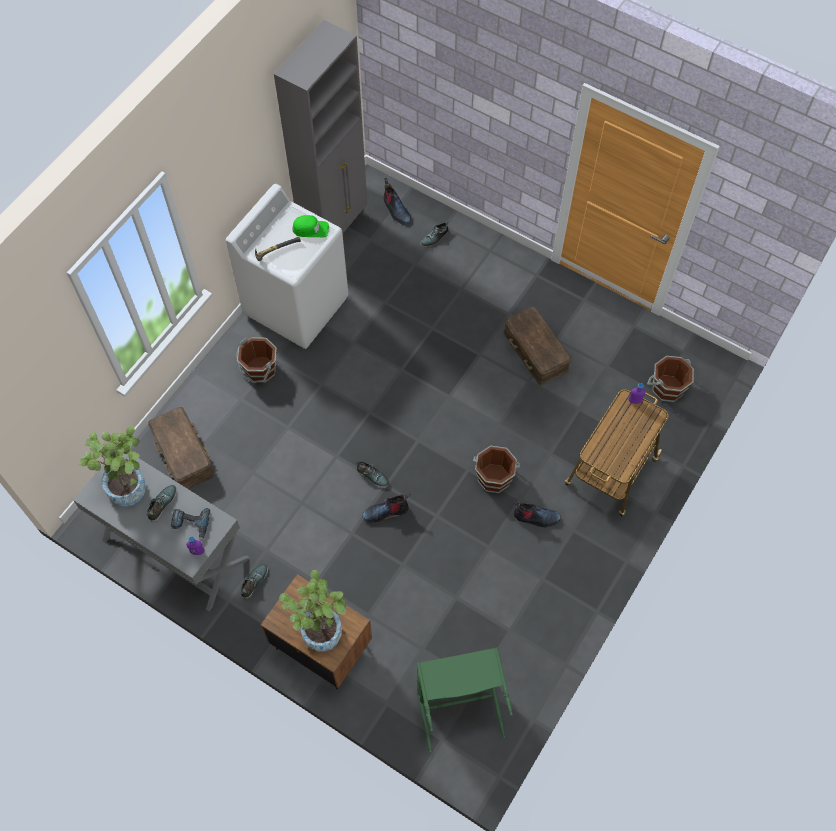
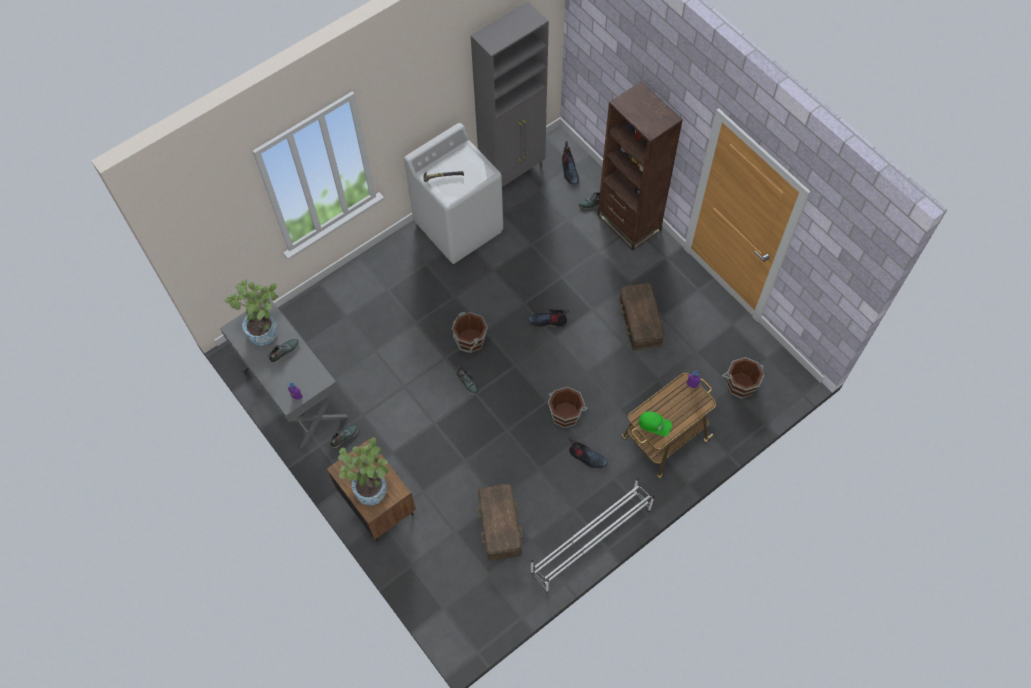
camera: 20 degrees right, 0 degrees up
(182, 454) = (326, 319): brown storage box -> brown storage box (499, 525)
(190, 525) = (299, 374): power drill -> none
(260, 370) = (410, 270): brown bucket -> brown bucket (470, 340)
(310, 229) = (476, 167): green cap -> green cap (654, 424)
(386, 511) = (468, 414): boot -> boot (548, 321)
(458, 703) = (467, 584): green laundry basket -> none
(482, 248) = (628, 222): none -> brown bookcase
(574, 608) = (590, 541): none -> white shoe rack

